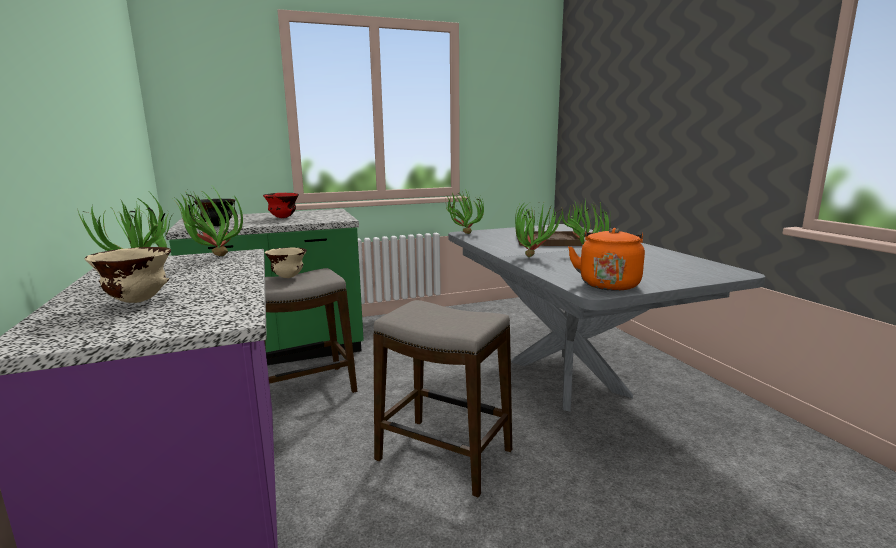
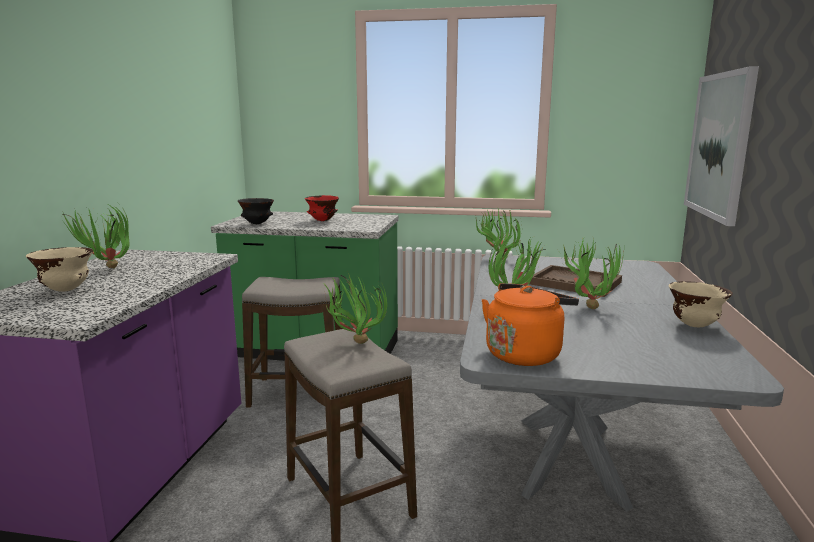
camera: 30 degrees right, 0 degrees up
(212, 257) = (186, 257): potted plant -> potted plant (353, 343)
(288, 277) = (291, 281): beige bowl -> beige bowl (694, 326)
(590, 136) = (719, 145): none -> picture

